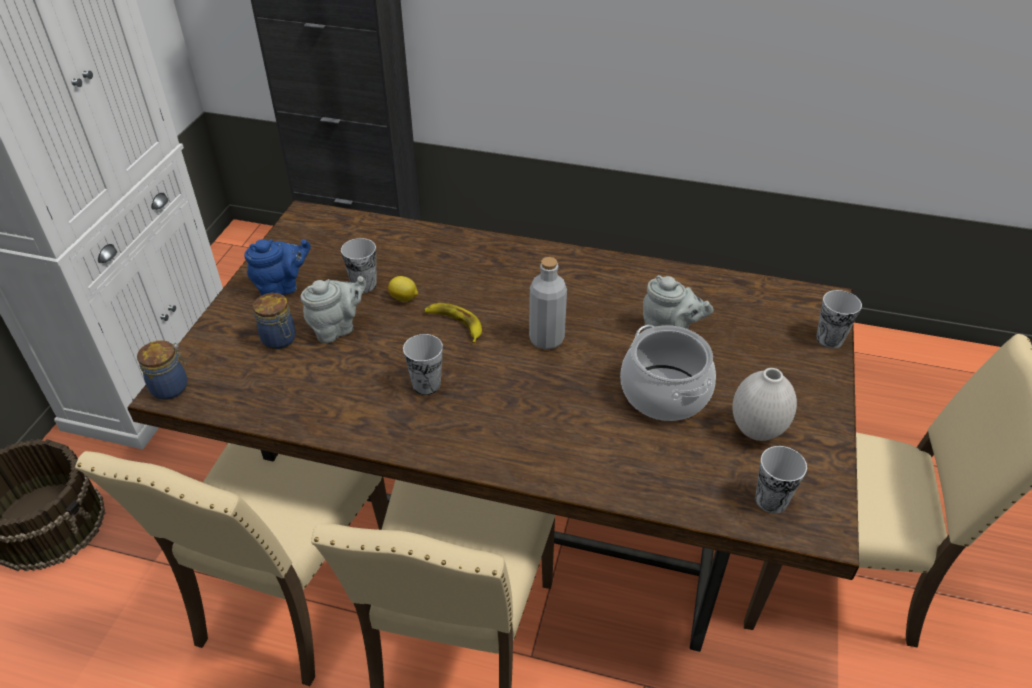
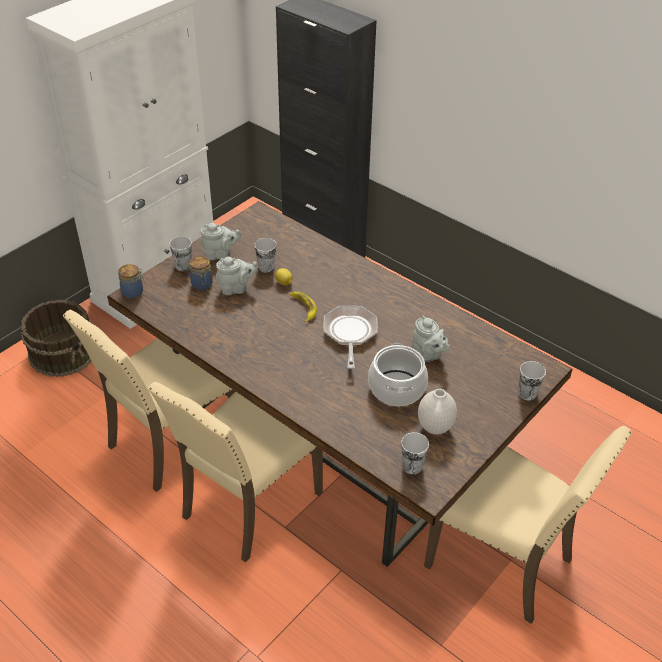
camera: 25 degrees right, 0 degrees up
(282, 288) = (220, 254): blue teapot -> grey teapot
(426, 385) = (265, 336): cup -> cup (183, 266)
(546, 339) = (350, 334): grey bottle -> frying pan

